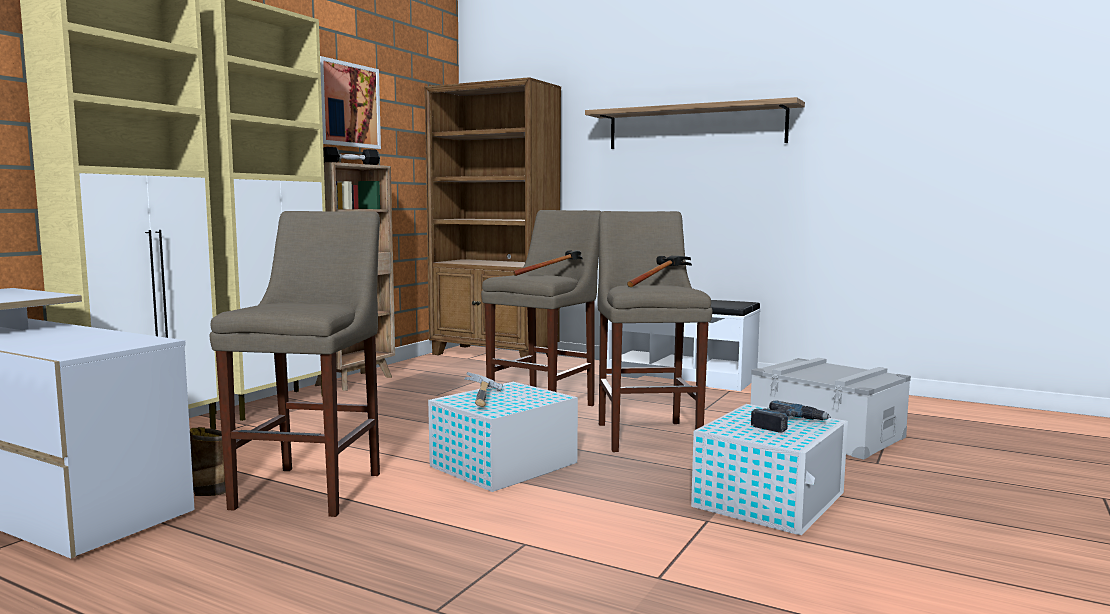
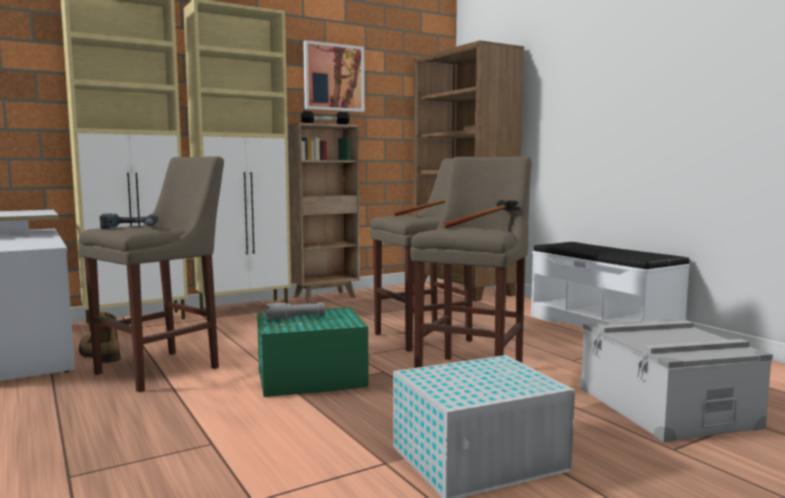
camera: 30 degrees right, 0 degrees up
(486, 399) = (295, 318): hammer -> grey flashlight
(502, 465) = (309, 377): white storage box -> green storage box
(695, 127) = (634, 73): shelf -> none
(787, 424) = (498, 381): power drill -> power drill (129, 227)

